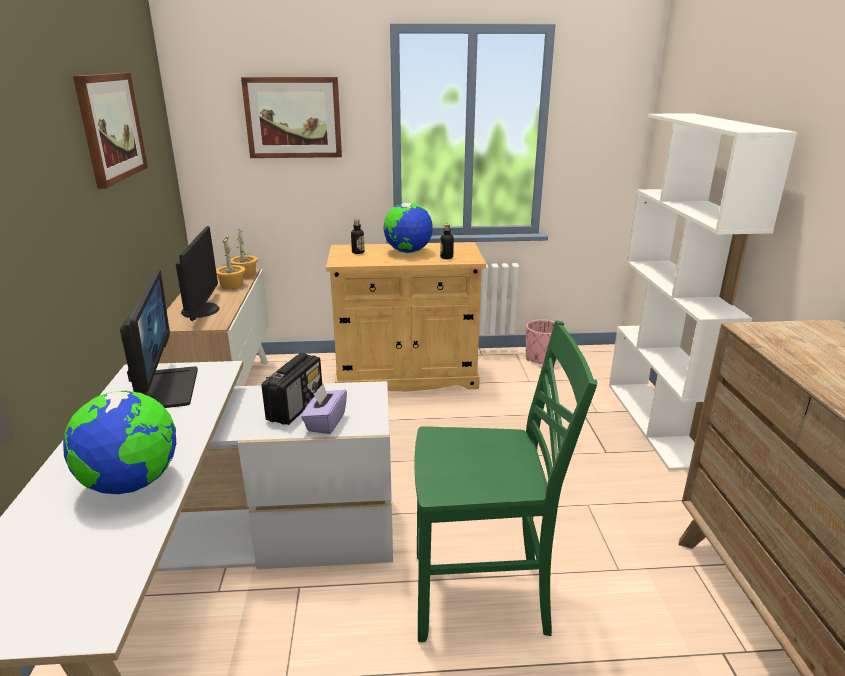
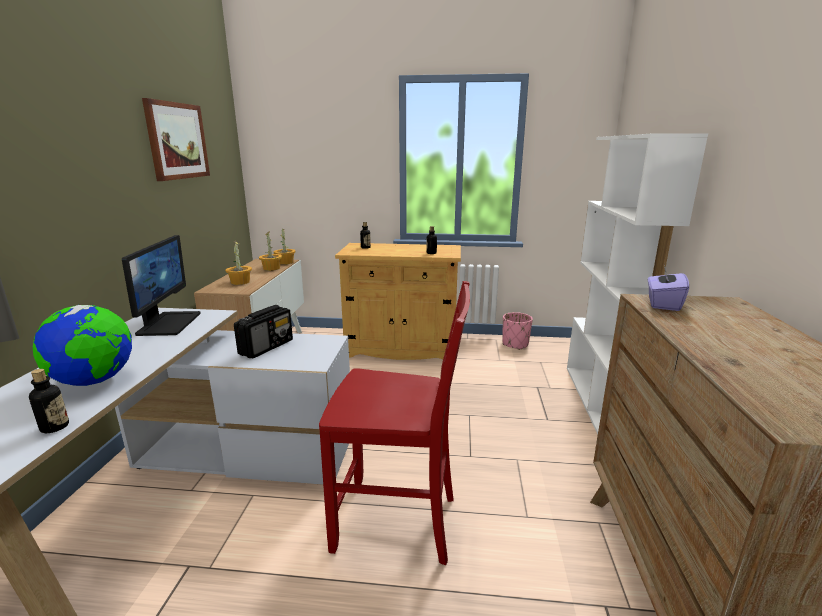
camera: 10 degrees right, 5 degrees down
(131, 552) = (55, 427): none -> bottle
(202, 310) = (240, 282): monitor -> potted plant
(293, 118) = (326, 147): picture -> none
(325, 422) = (282, 359): purple tissue box -> purple tissue box (662, 304)
(408, 252) = (403, 248): globe -> none
(483, 596) = (398, 522): green chair -> red chair

